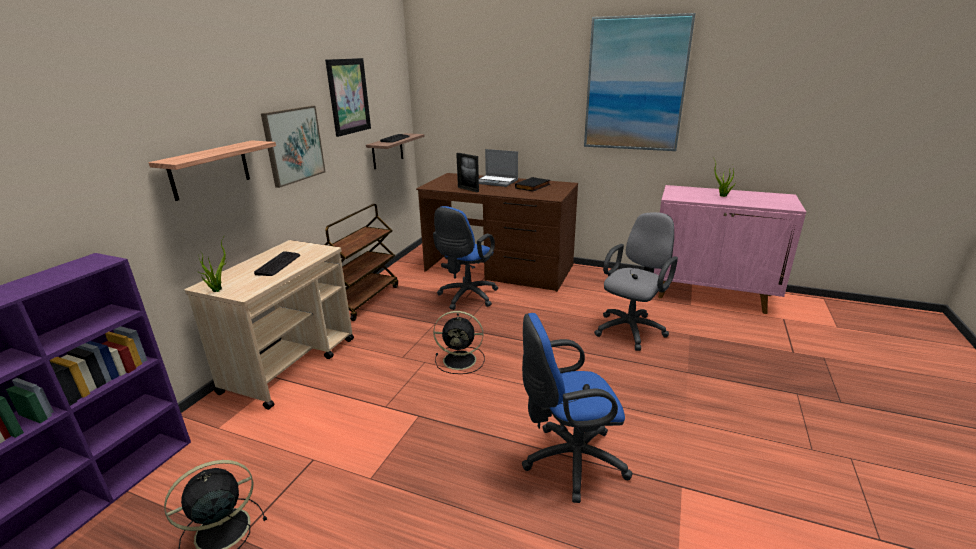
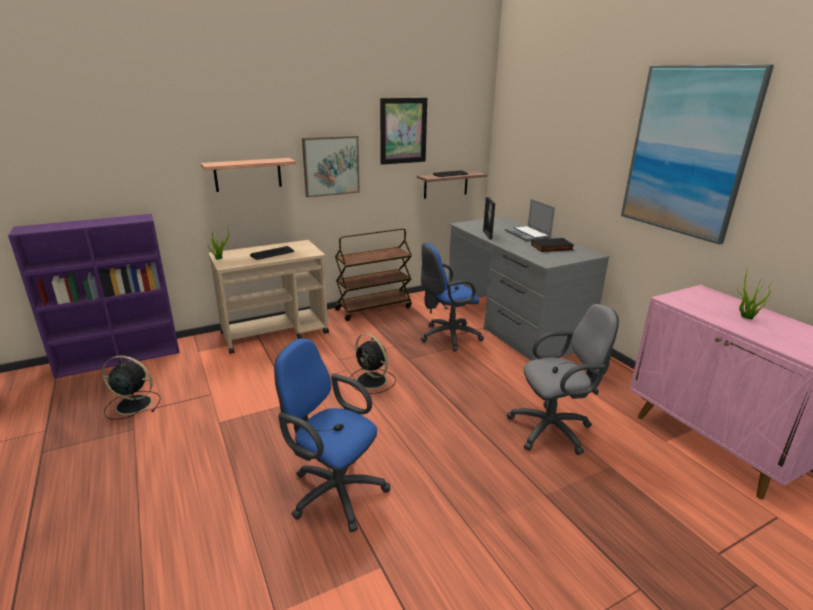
camera: 40 degrees right, 0 degrees up
(499, 268) = (513, 324): brown desk -> grey desk

